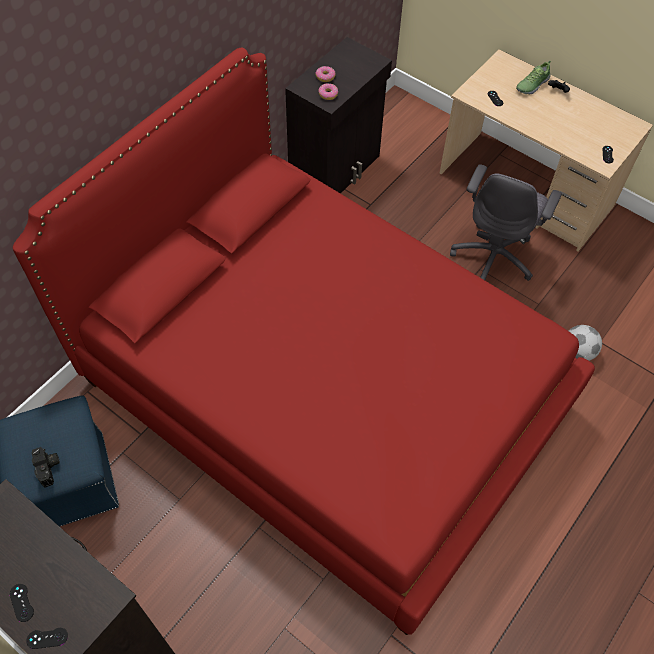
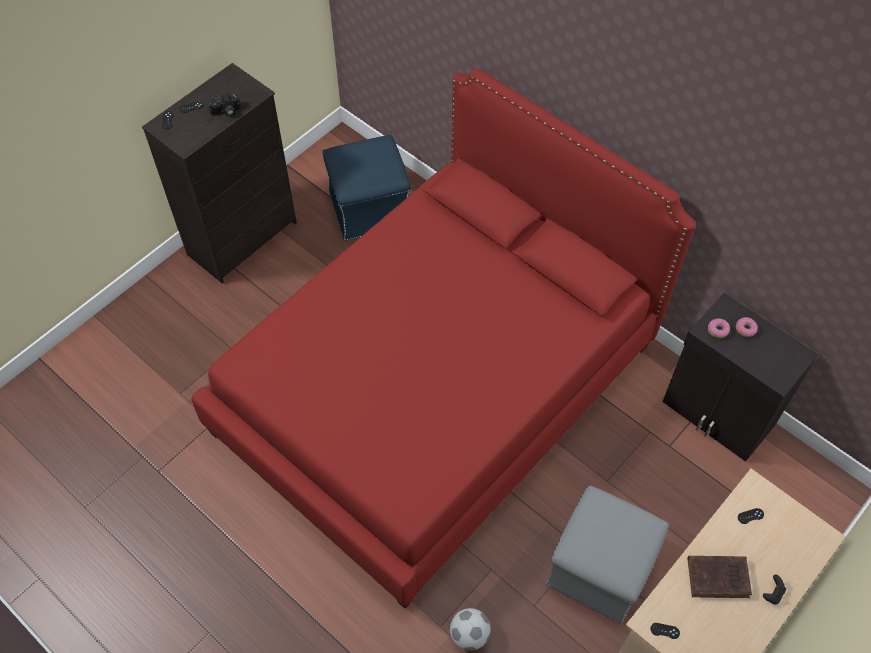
camera: 95 degrees right, 0 degrees up
(49, 468) = (346, 168): camera -> camera (226, 112)
(494, 256) = (600, 567): grey office chair -> grey ottoman
(532, 85) = (781, 564): shoe -> none
(553, 120) = (719, 578): none -> brown book

